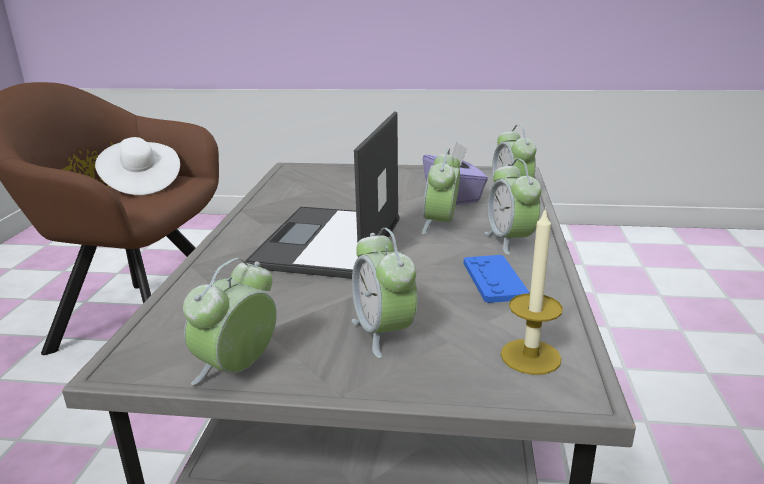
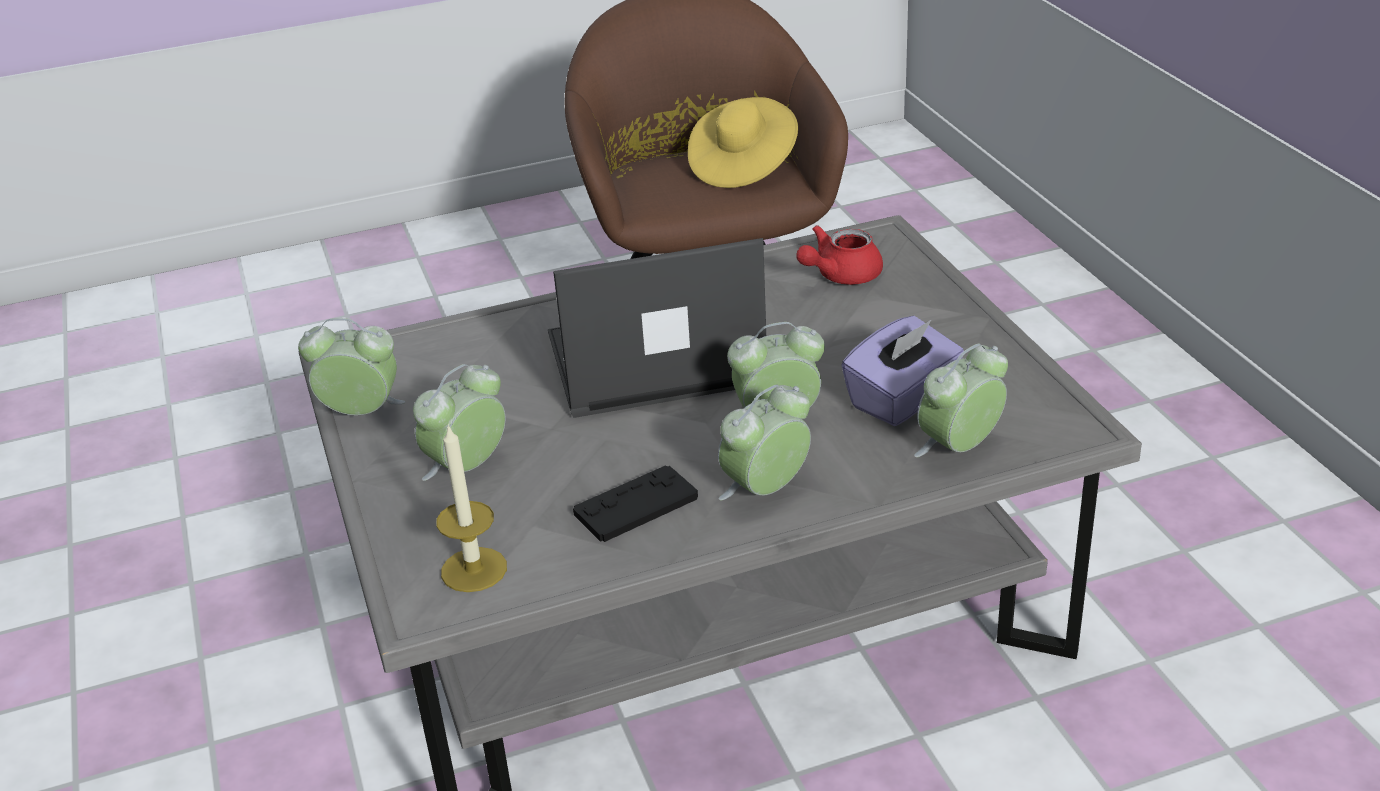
camera: 65 degrees right, 10 degrees up
(141, 184) = (743, 166): white hat -> yellow hat
(313, 184) = (840, 276): none -> red teapot
(494, 280) = (636, 506): blue game controller -> black game controller

